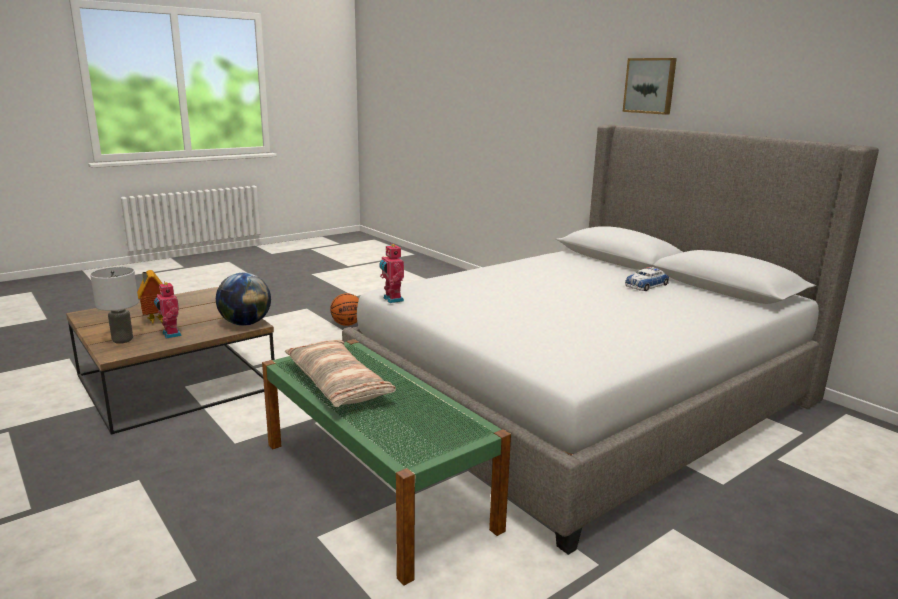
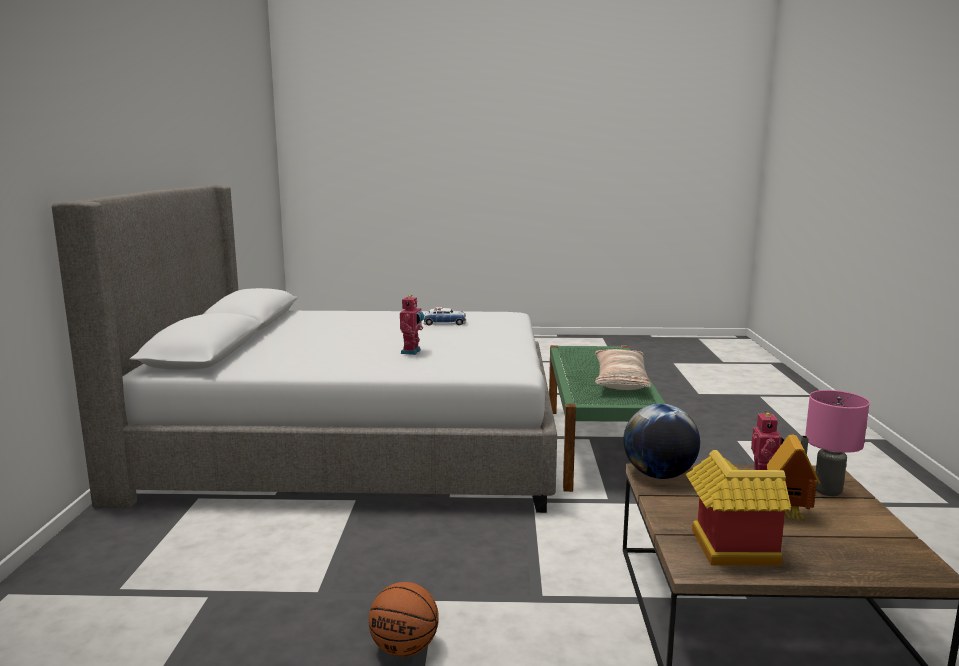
camera: 140 degrees left, 5 degrees down
(123, 340) = (827, 492): white table lamp -> pink table lamp
(194, 300) = (726, 550): none -> toy house
(392, 299) = (528, 363): toy robot -> toy robot (412, 352)
(646, 285) = (295, 332): toy car -> toy car (444, 323)
(650, 86) = (66, 140): picture -> none

